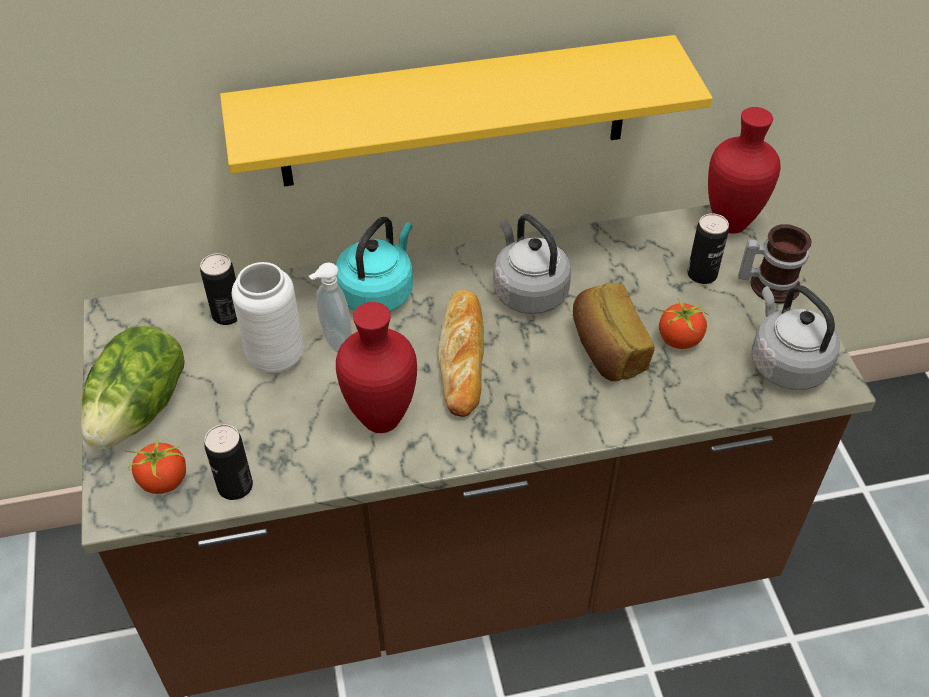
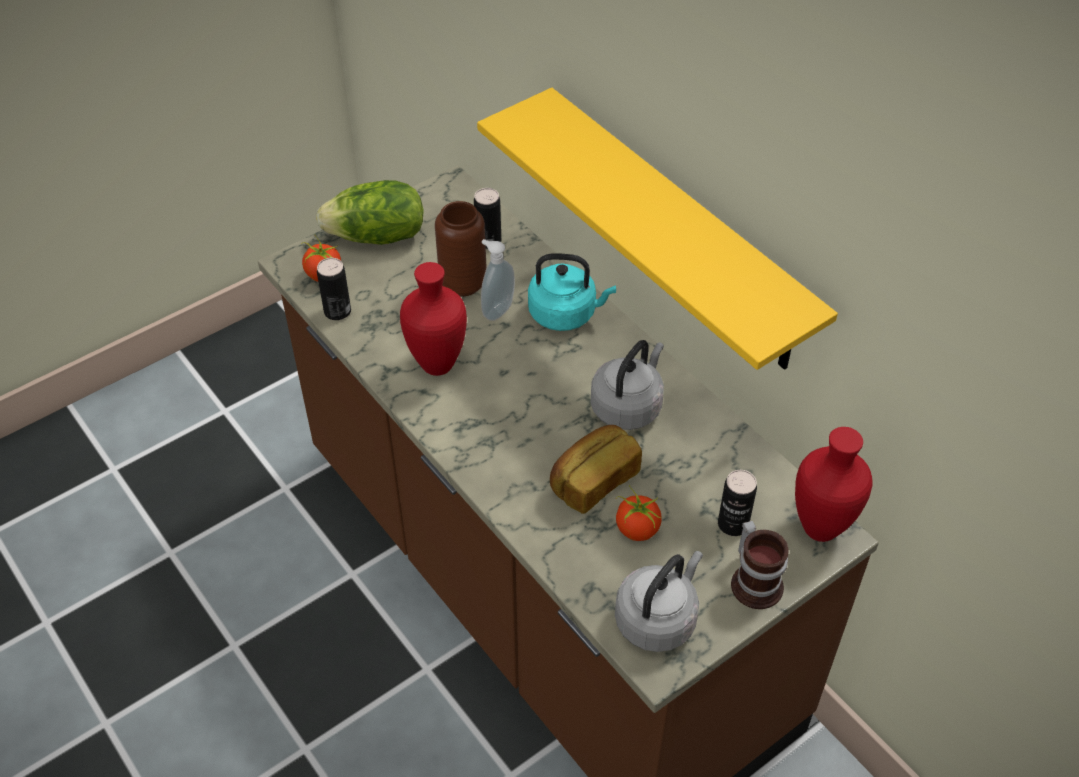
camera: 65 degrees right, 0 degrees up
(276, 357) = (463, 284): white vase -> brown vase
(463, 356) = (529, 390): bread -> none

